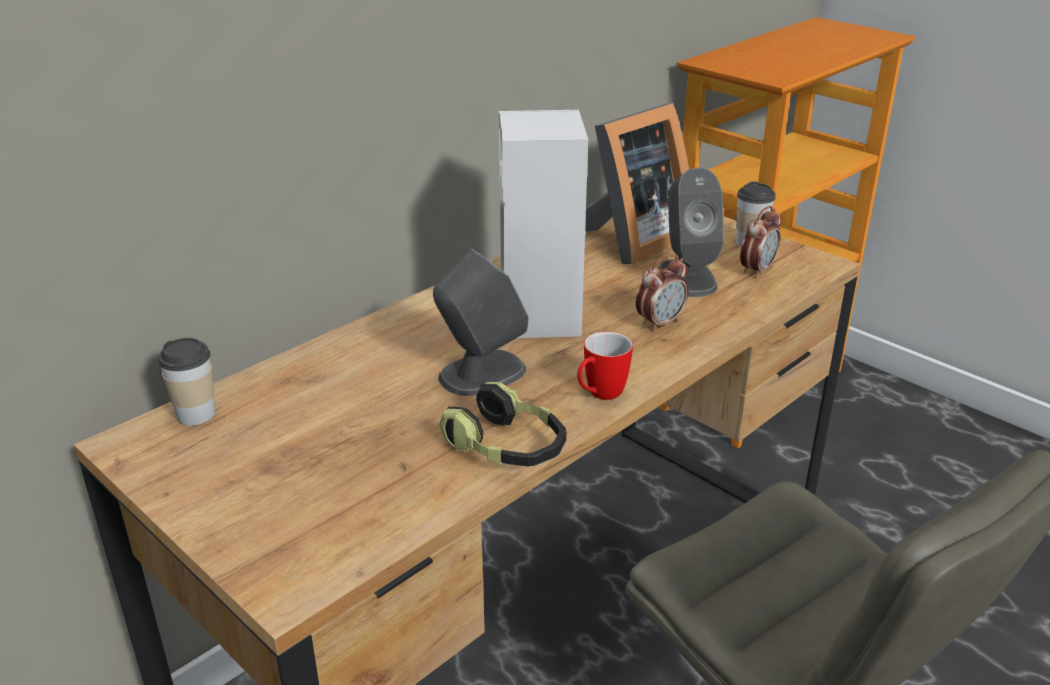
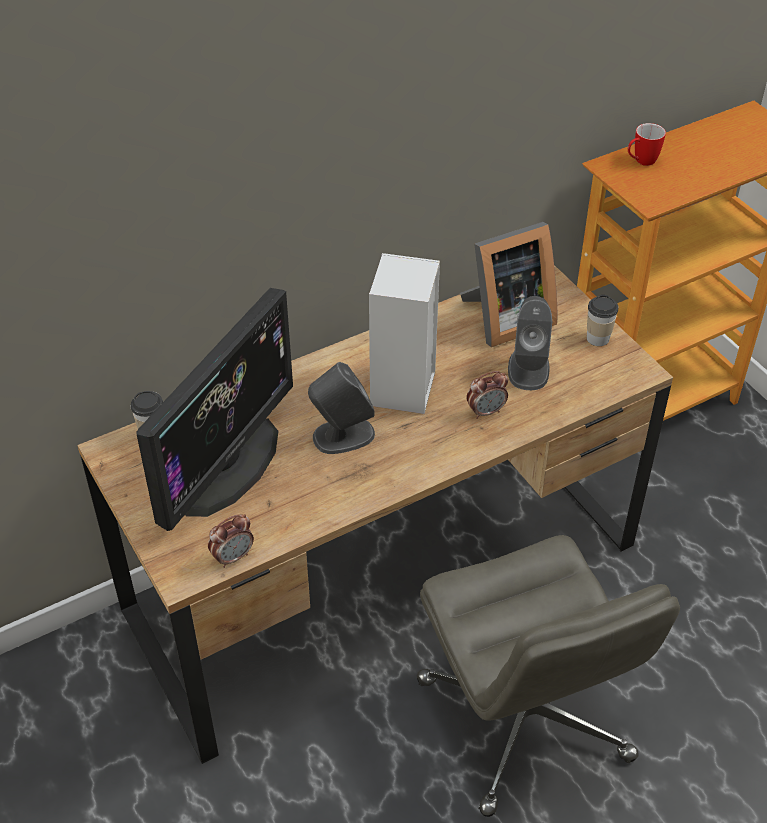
camera: 15 degrees right, 15 degrees up
(323, 431) = (227, 465): none -> monitor
(507, 448) = (337, 502): headphones -> none
(599, 395) = (414, 470): mug -> mug (640, 162)
(757, 270) = (586, 370): alarm clock -> alarm clock (233, 557)

